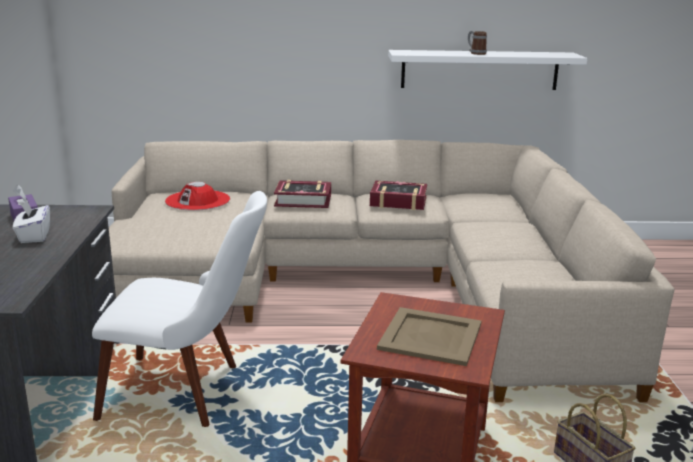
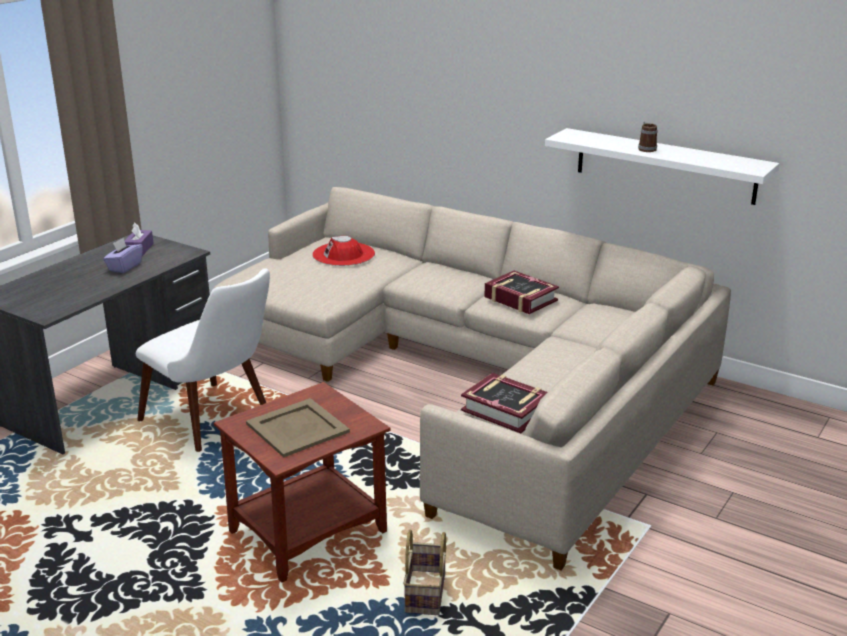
camera: 35 degrees right, 5 degrees up
(34, 236) = (124, 267): white tissue box -> purple tissue box
(303, 200) = (435, 275): book -> book (506, 410)

